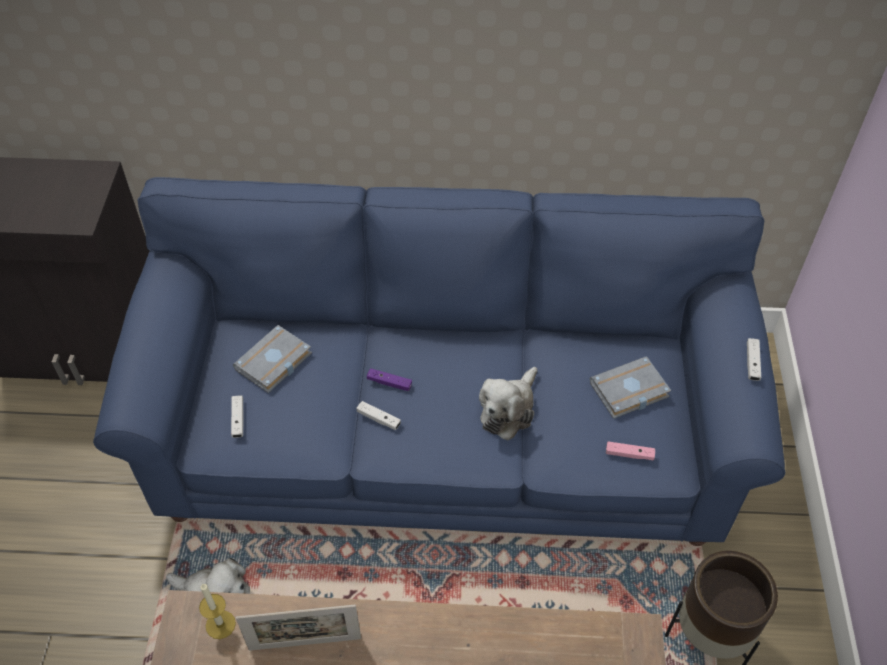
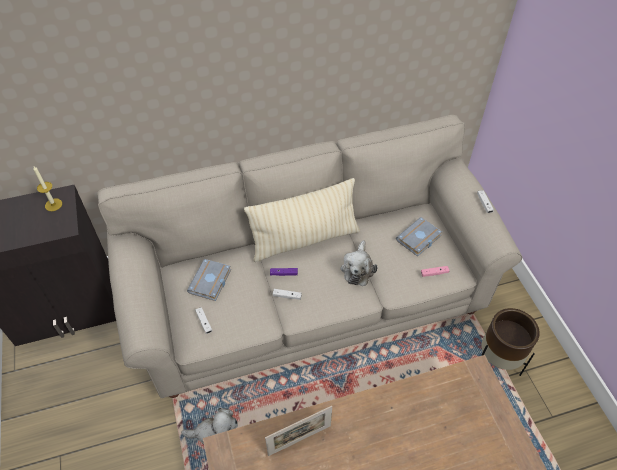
camera: 20 degrees left, 0 degrees up
(220, 624) = (244, 447): candle -> candle (53, 205)
(443, 429) = (308, 293): blue sofa -> beige sofa
(445, 340) = (305, 240): none -> beige pillow

